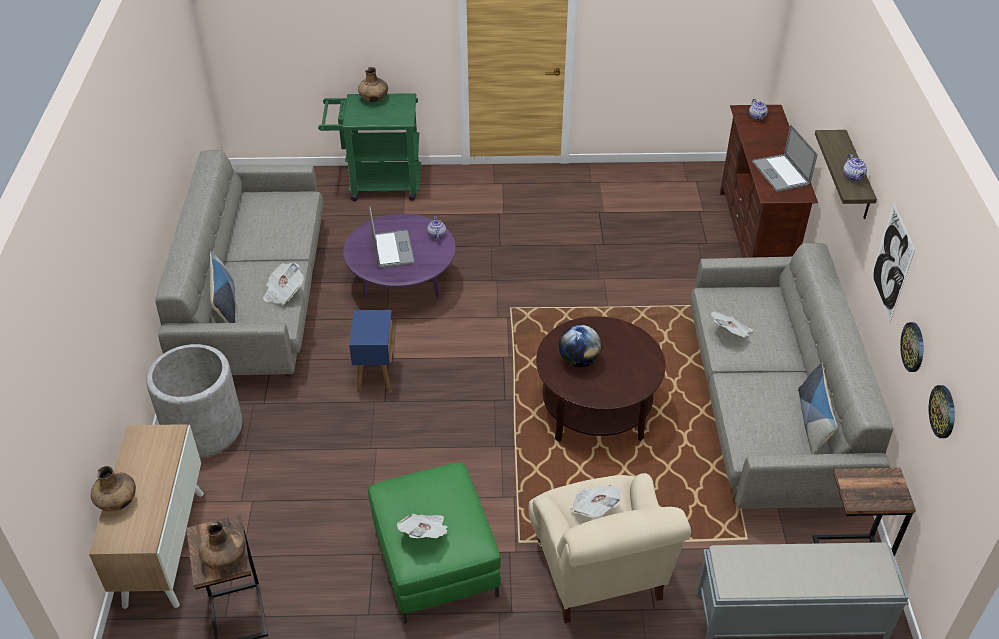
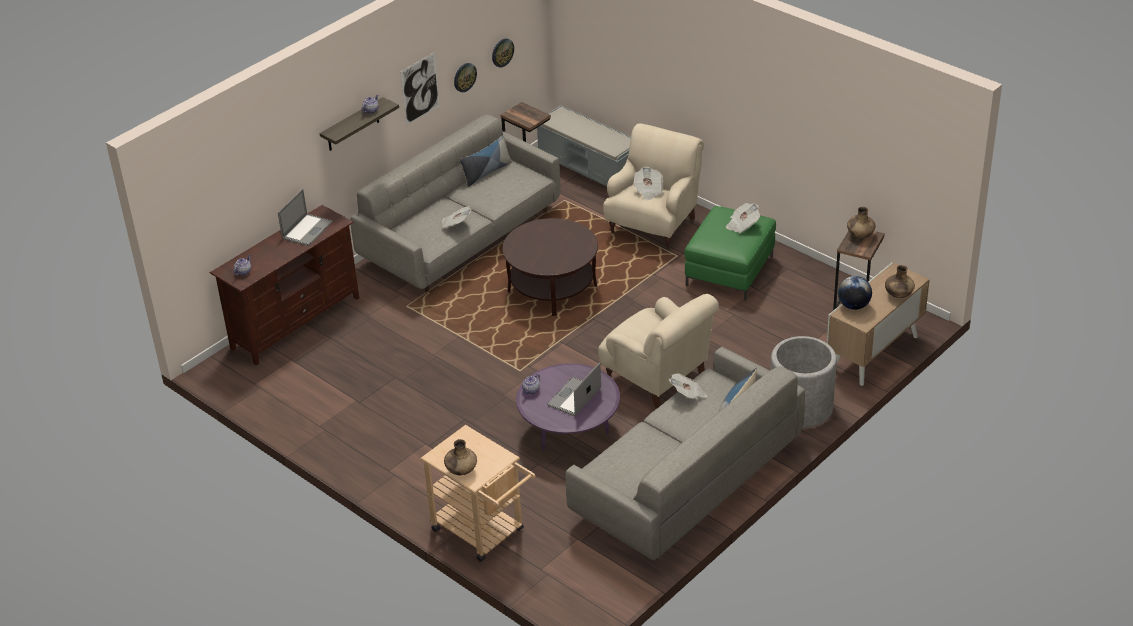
camera: 135 degrees left, 5 degrees down
(375, 374) = (658, 379): blue side table -> beige armchair
(377, 184) = (483, 533): green cart -> beige cart
(579, 361) = (562, 251): globe -> globe (853, 306)

